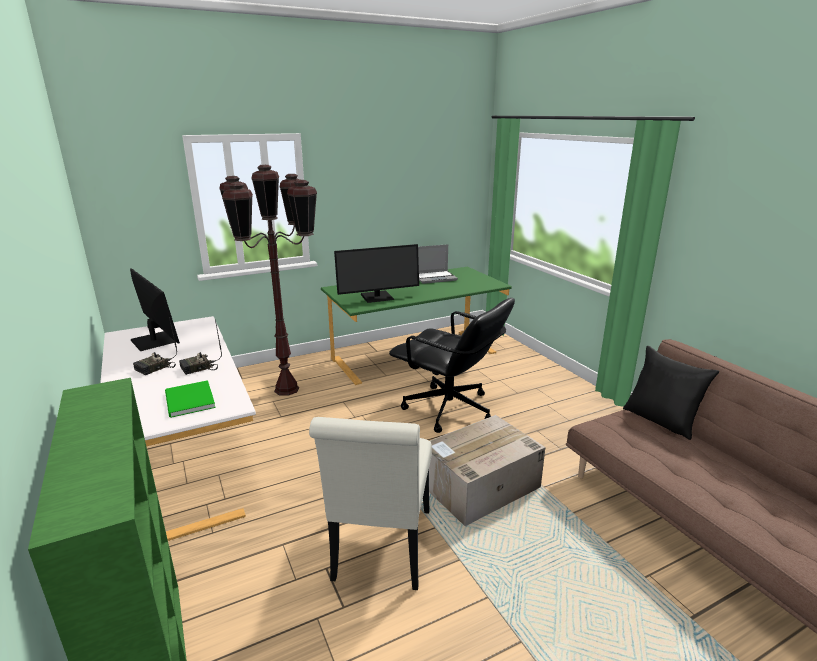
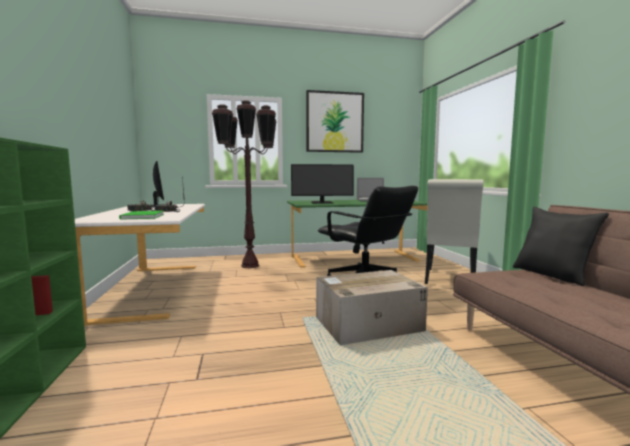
camera: 15 degrees right, 15 degrees down
(378, 165) = (334, 122): none -> picture
(381, 550) = (256, 350): white chair -> white chair (449, 280)

